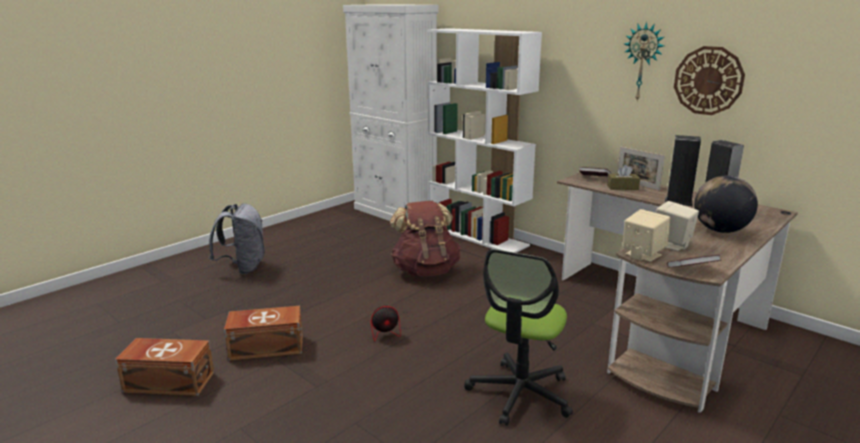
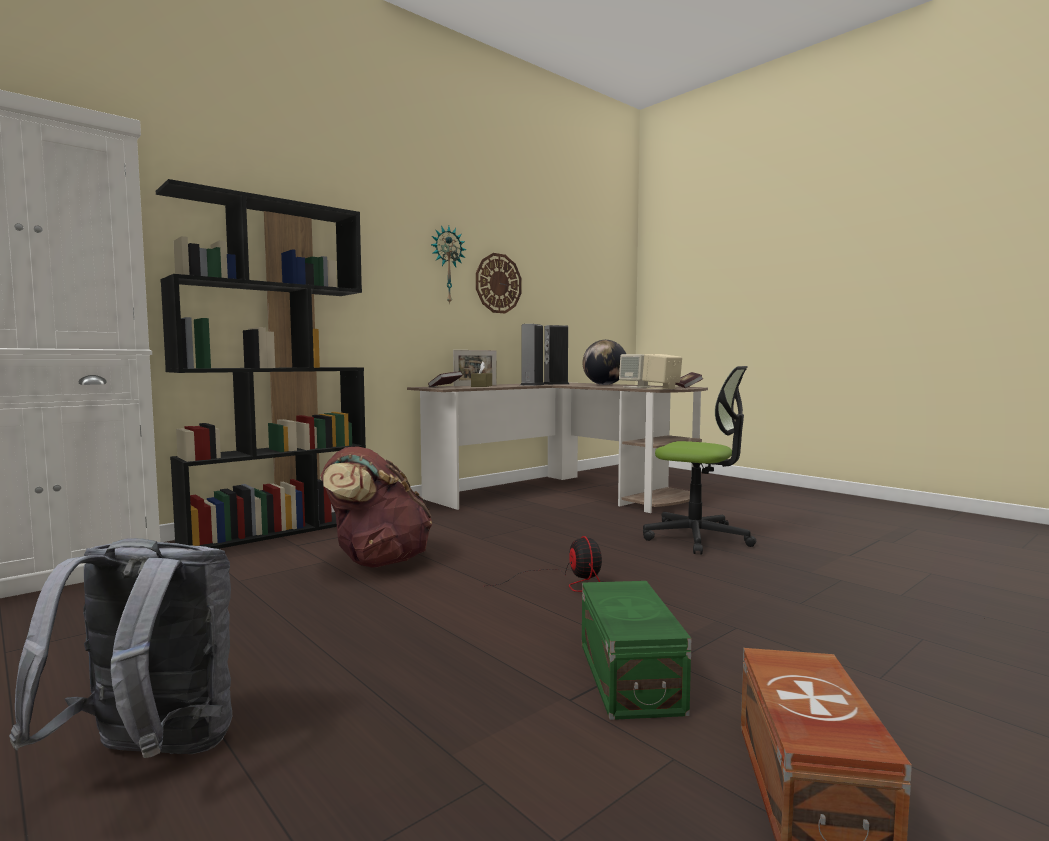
camera: 85 degrees left, 15 degrees down
(265, 347) = (627, 678): brown storage box -> green storage box
(478, 236) = (277, 530): white bookcase -> black bookcase

